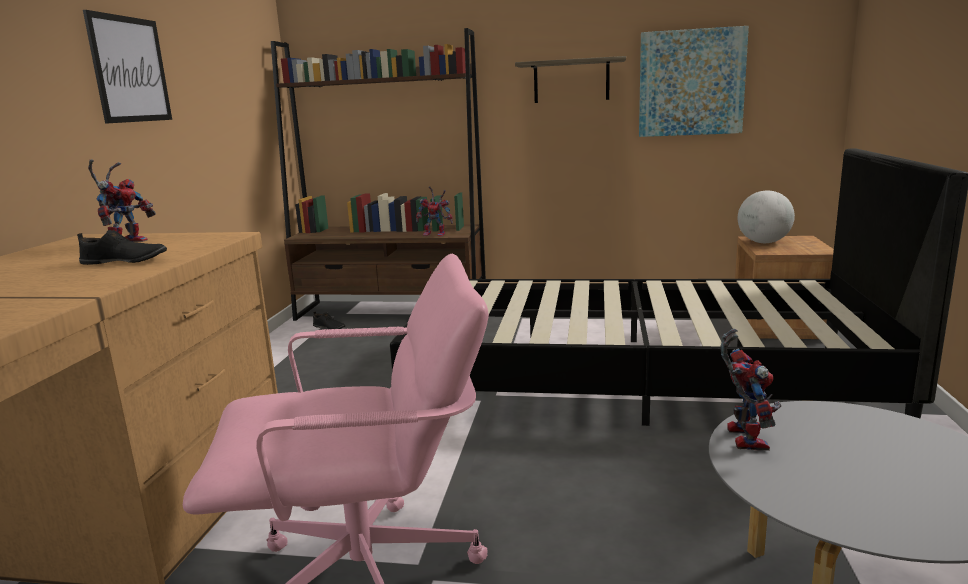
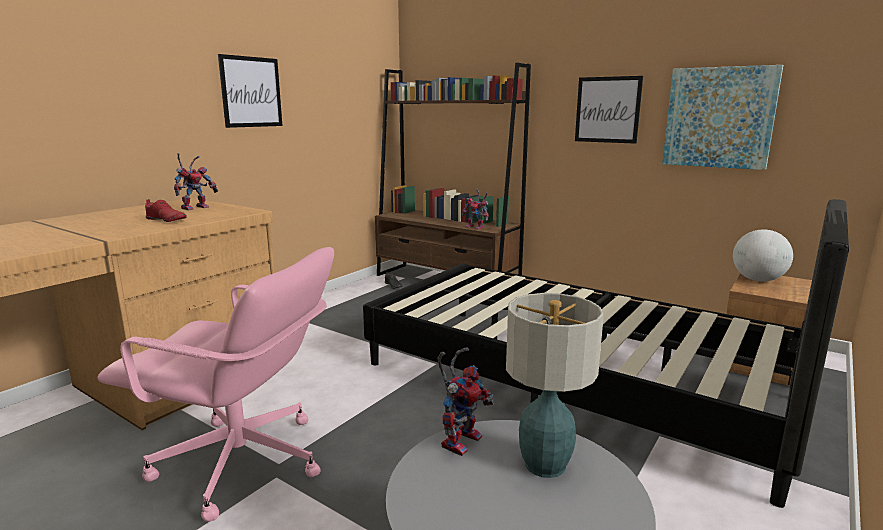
camera: 25 degrees right, 0 degrees up
(124, 261) = (166, 220): black shoe -> red shoe
(571, 81) = (607, 110): shelf -> picture
(847, 434) = (545, 465): none -> table lamp

